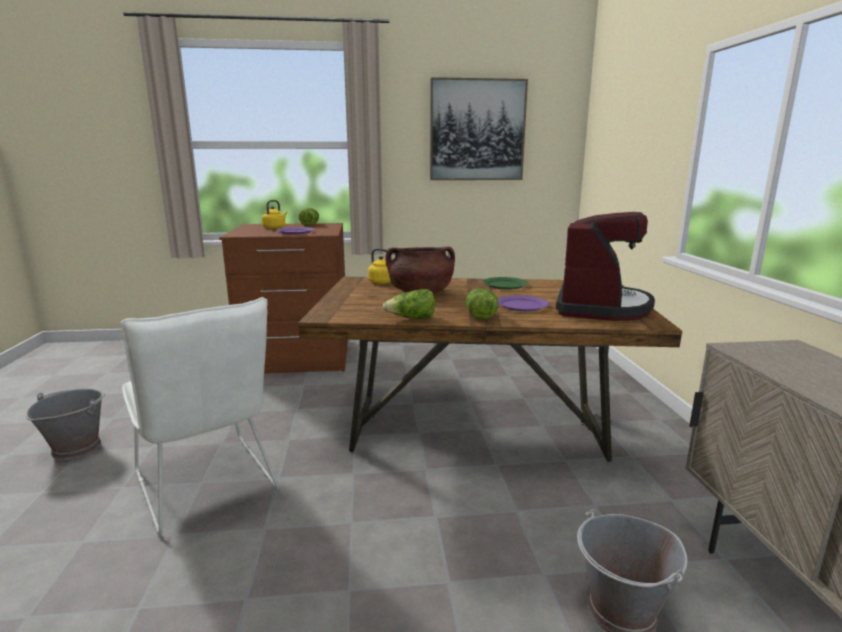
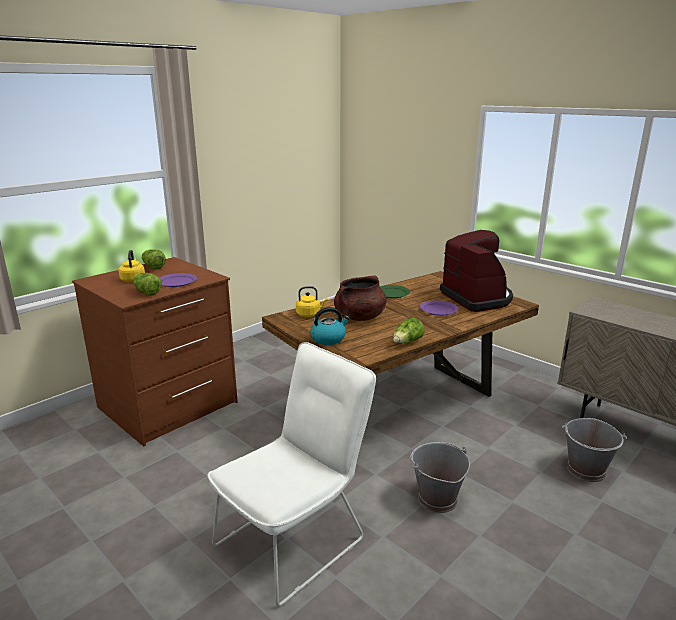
camera: 40 degrees left, 5 degrees up
(76, 448) = (113, 581): grey bucket -> grey bucket (436, 499)
(208, 486) = (297, 537): white chair -> white chair turned 60 degrees counterclockwise
(350, 299) = (328, 338): none -> kettle
(477, 130) = (267, 147): picture -> none
(479, 315) = (435, 326): lettuce -> lettuce (146, 292)

